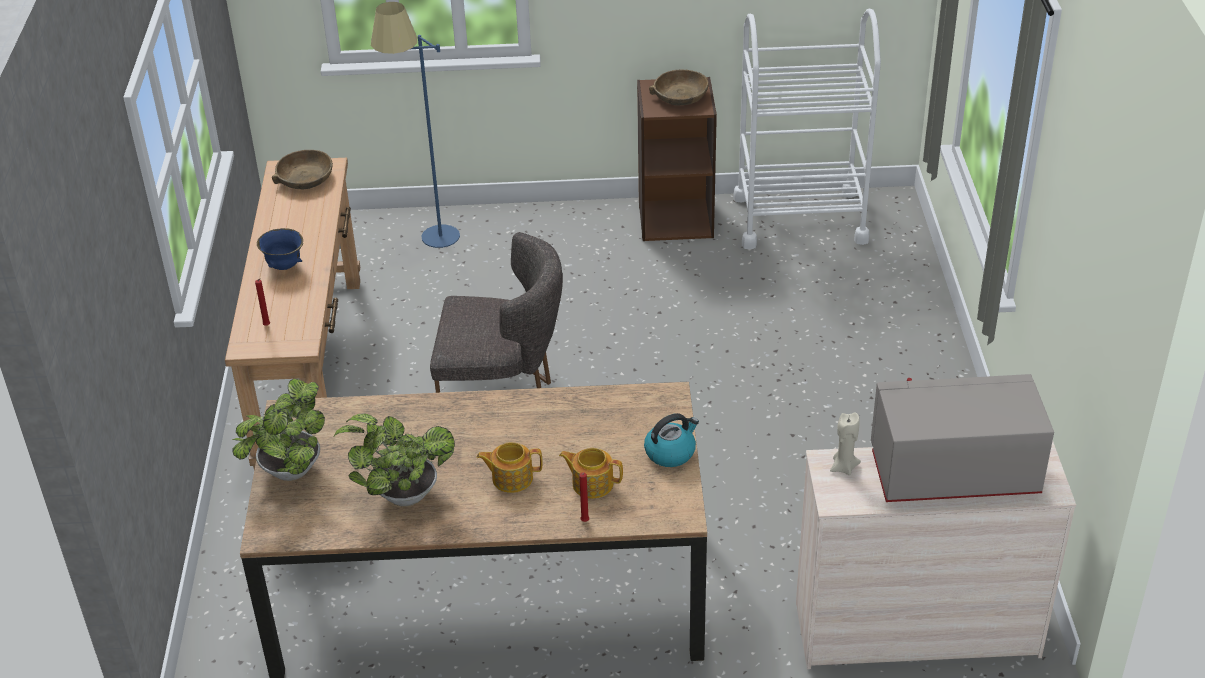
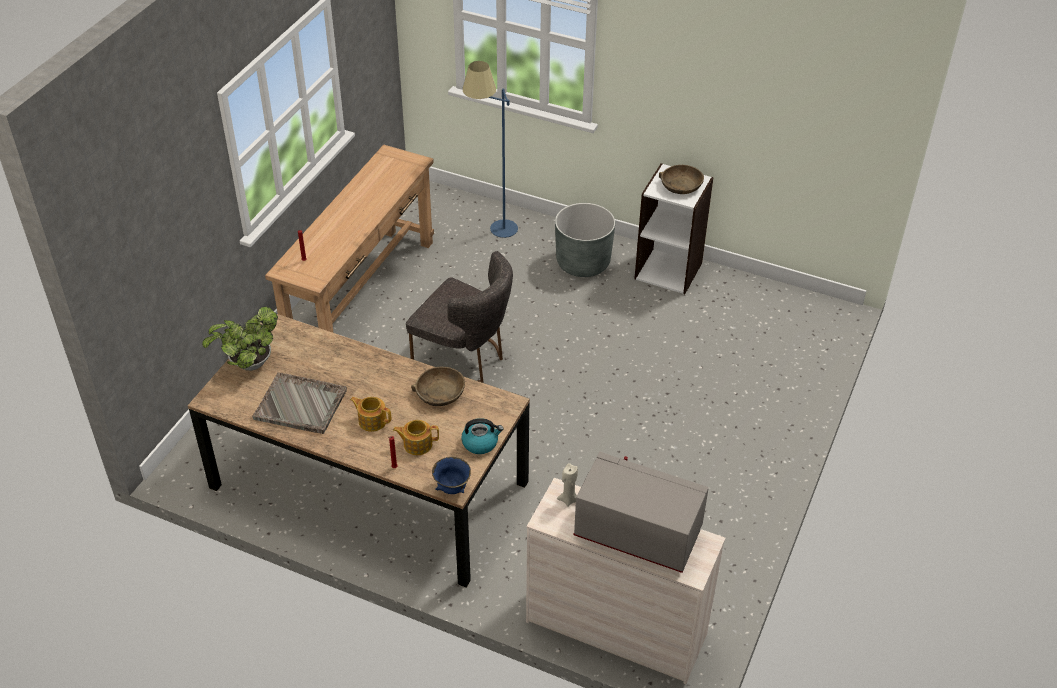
camera: 25 degrees right, 5 degrees up
(284, 267) = (342, 223): blue bowl -> blue bowl (452, 489)
(305, 178) = (397, 165): brown bowl -> brown bowl (440, 393)
(401, 494) = (301, 405): potted plant -> grey tray
(567, 243) = (583, 262): none -> grey planter
(592, 483) = (417, 444): teapot -> teapot turned 45 degrees counterclockwise
(675, 218) = (668, 270): brown bookcase -> white bookcase
(799, 219) = (756, 301): white cart -> none

